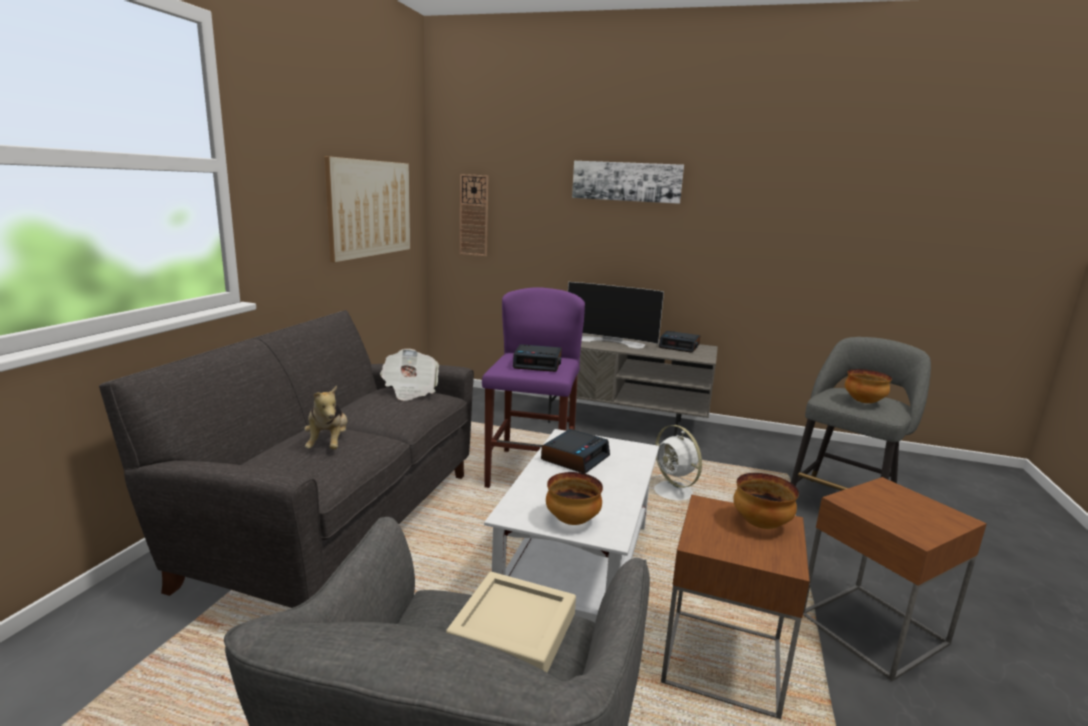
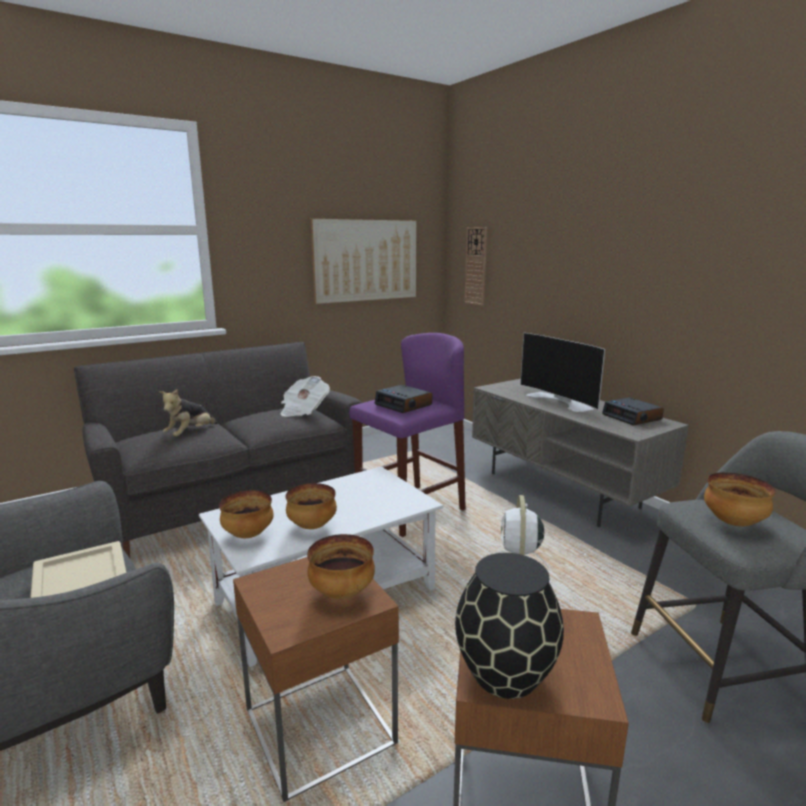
camera: 40 degrees right, 0 degrees up
(575, 457) = (348, 492): alarm clock -> none
(606, 494) = (311, 526): none -> bowl
(626, 181) = (601, 224): picture -> none
(916, 527) = (505, 675): none -> black vase

